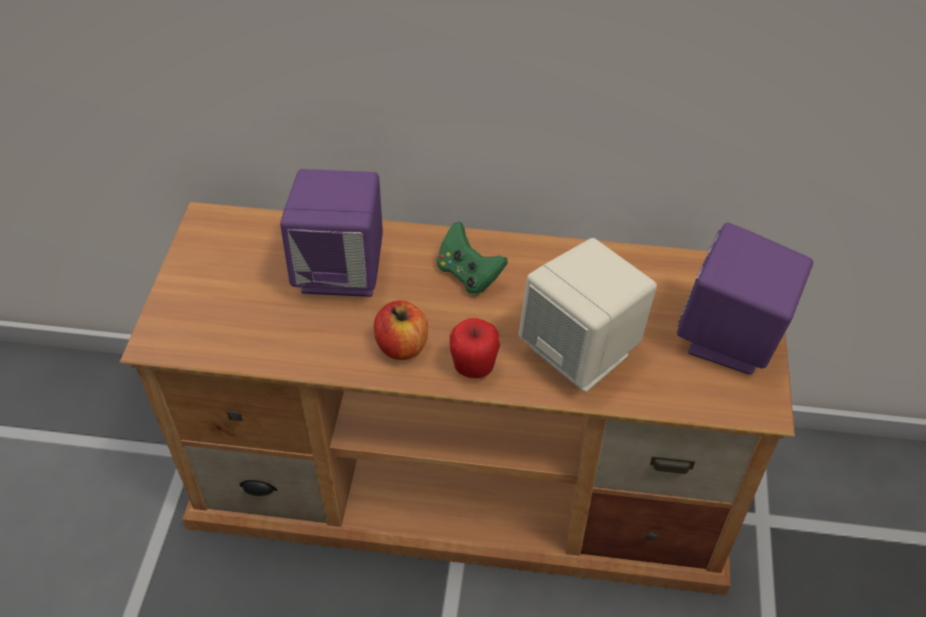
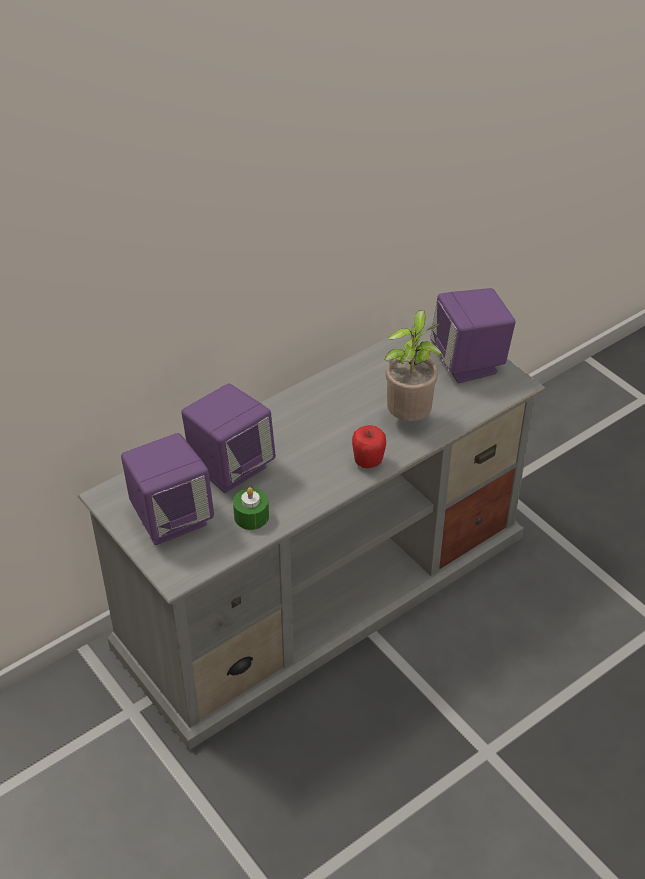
camera: 45 degrees left, 5 degrees down
(227, 281) = (171, 518): none -> purple speaker
(293, 335) = (251, 516): none -> green candle
(402, 346) = (317, 478): apple -> none
(467, 478) = (324, 587): brown tv stand -> grey tv stand
(468, 274) = (303, 420): green game controller -> none
(581, 352) = (409, 418): beige speaker -> potted plant

